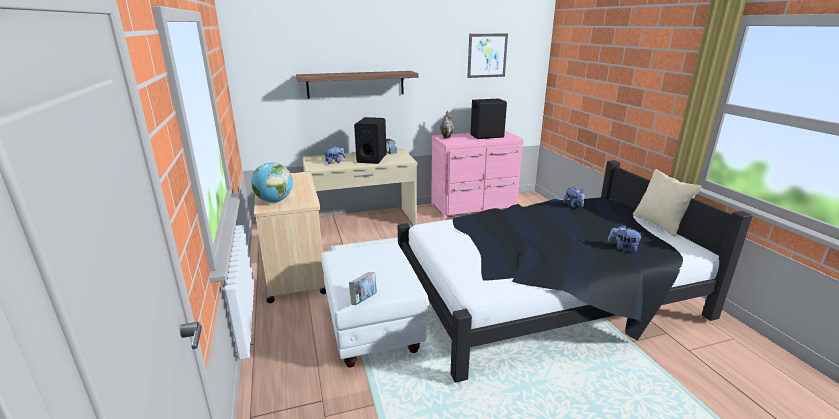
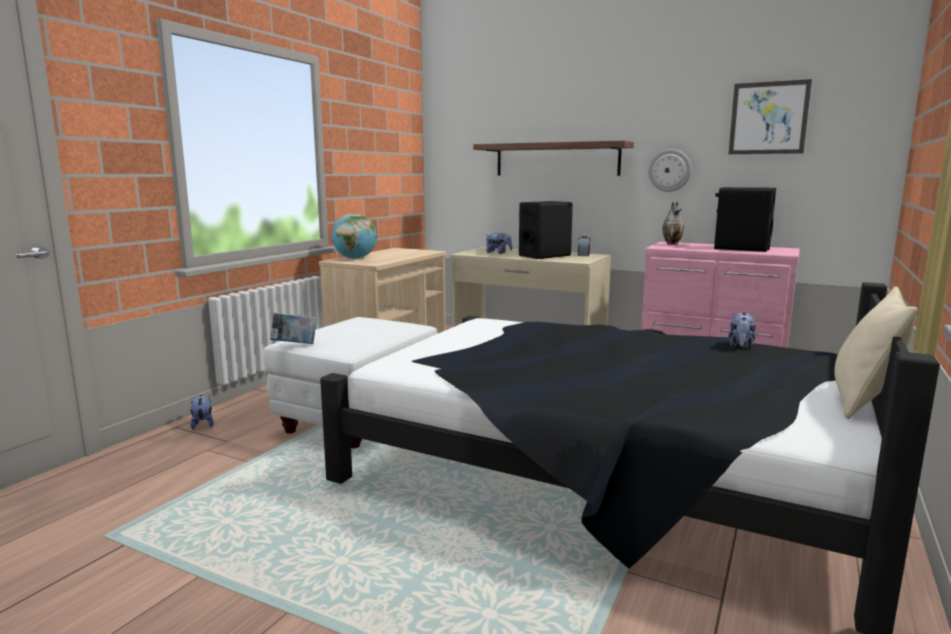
camera: 45 degrees right, 10 degrees down
(434, 89) = (669, 170): none -> wall clock
(623, 248) = (681, 394): plush toy -> plush toy (203, 424)

